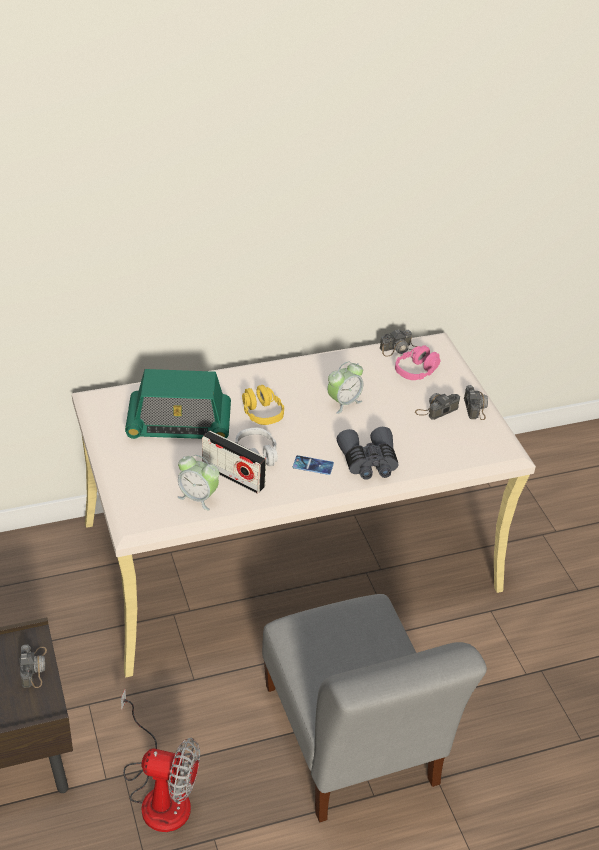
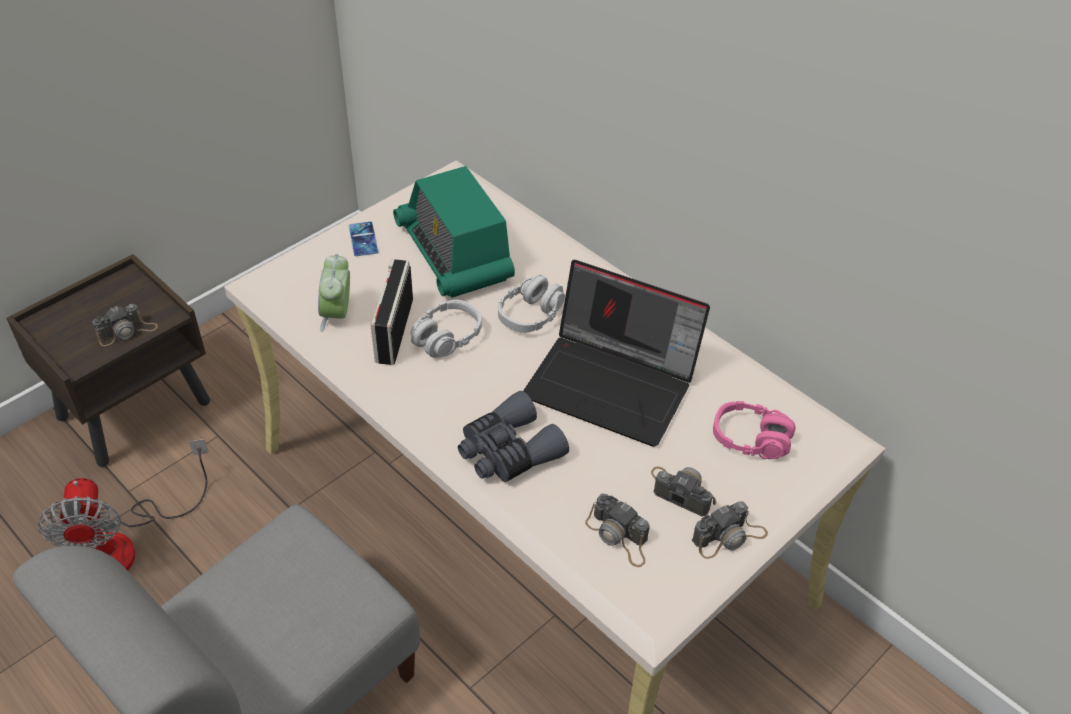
camera: 65 degrees right, 5 degrees up
(262, 413) = (530, 314): yellow headphones -> grey headphones
(313, 465) = (463, 396): phone -> phone (363, 239)
(343, 402) = (613, 384): alarm clock -> laptop
(400, 349) = (784, 405): camera -> camera (619, 536)

